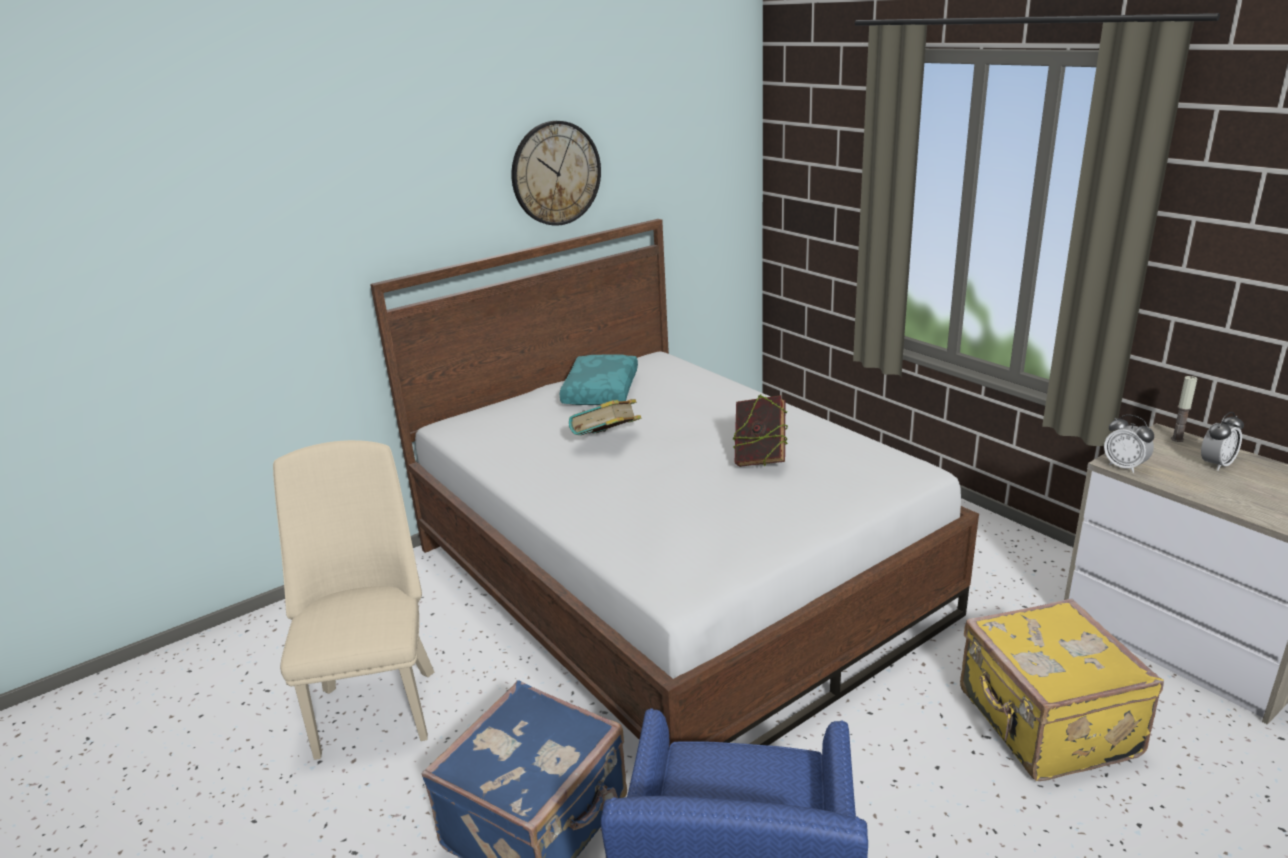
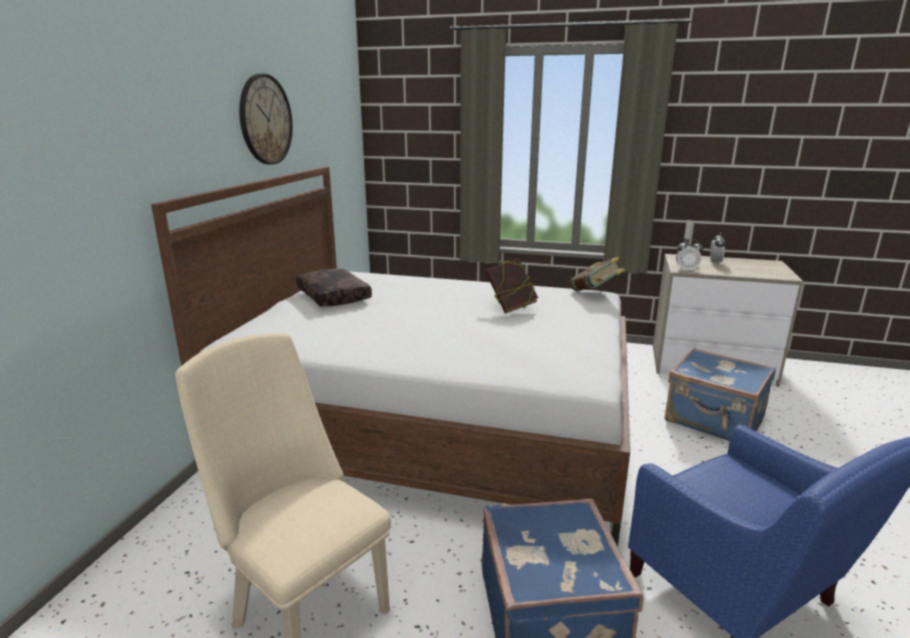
camera: 40 degrees left, 5 degrees down
(599, 390) = (332, 296): turquoise pillow -> brown pillow
(607, 442) = (392, 321): book -> book (594, 293)
(1044, 724) = (714, 421): yellow suitcase -> blue suitcase

